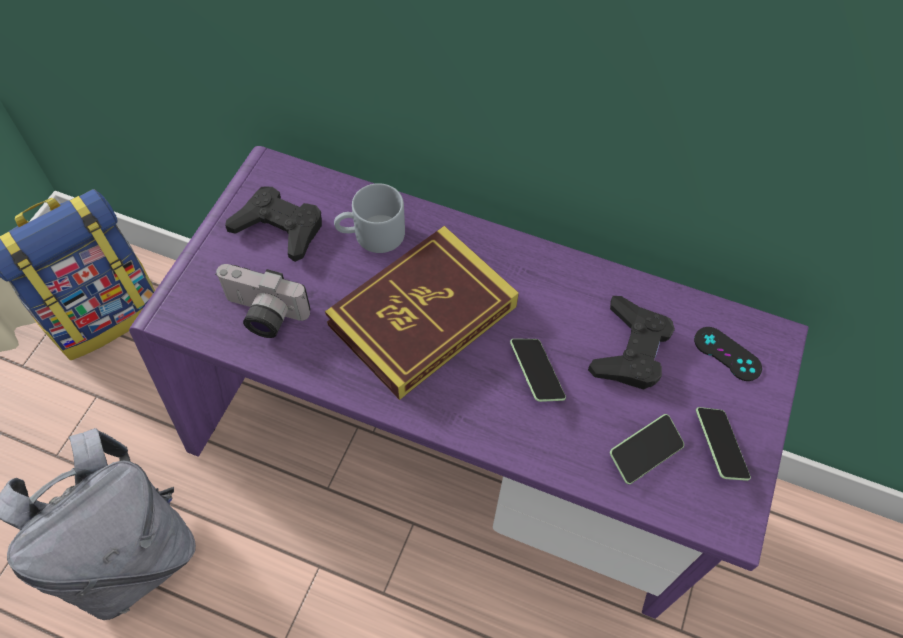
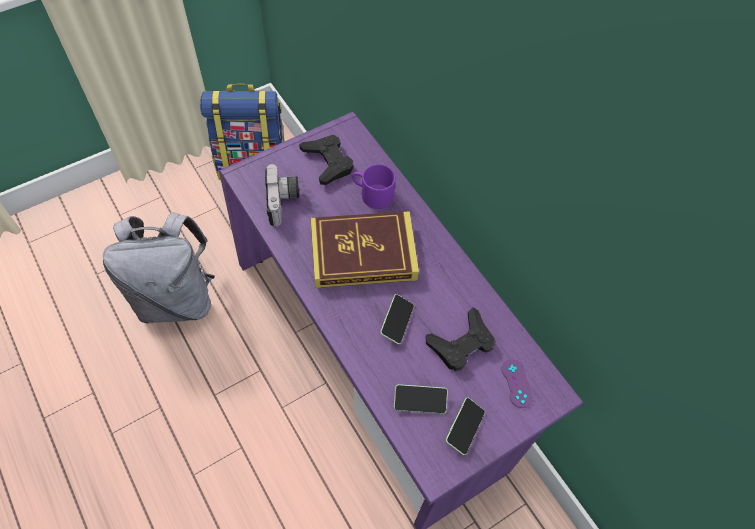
camera: 35 degrees right, 0 degrees up
(262, 315) = (283, 202): camera -> camera turned 150 degrees counterclockwise
(371, 235) = (372, 194): grey mug -> purple mug
(727, 354) = (516, 383): black game controller -> purple game controller

